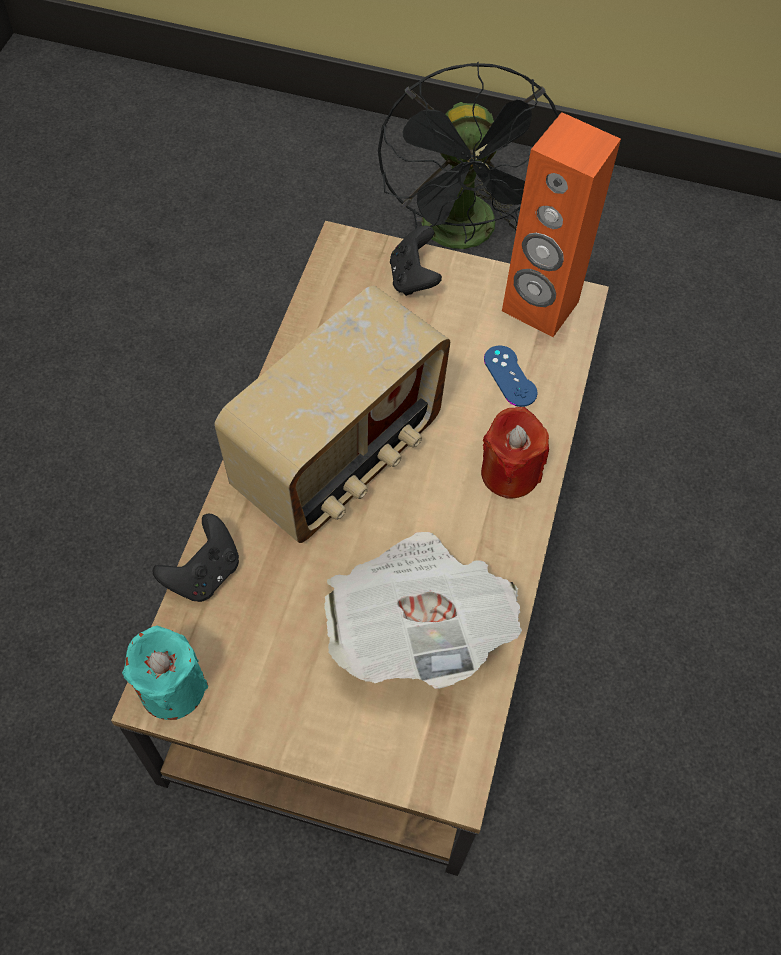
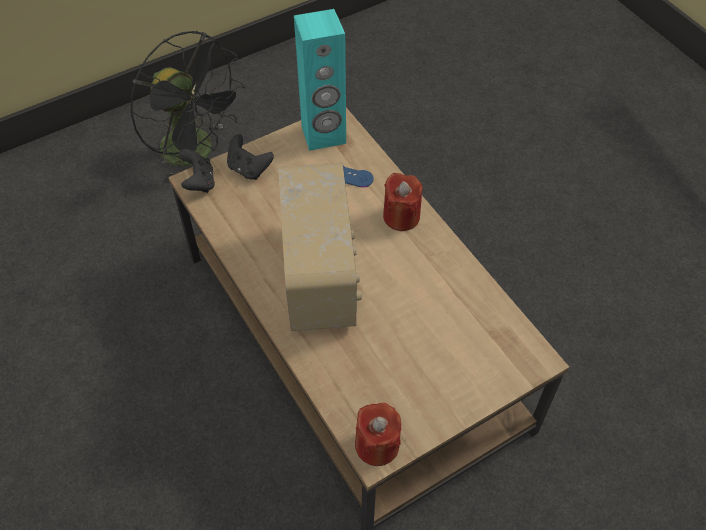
camera: 45 degrees left, 5 degrees down
(172, 688) = (377, 445): turquoise candle -> red candle
(204, 573) = (325, 384): black game controller -> black game controller (199, 182)
(416, 624) = (444, 313): newspaper -> none
(539, 307) = (323, 135): orange speaker -> turquoise speaker

